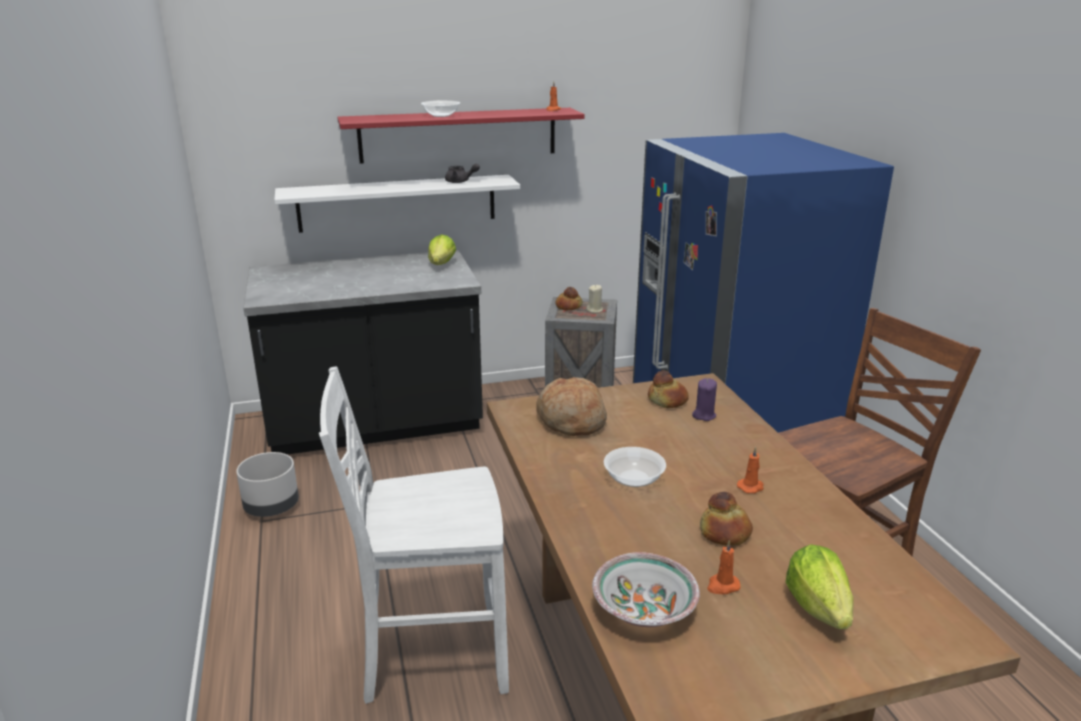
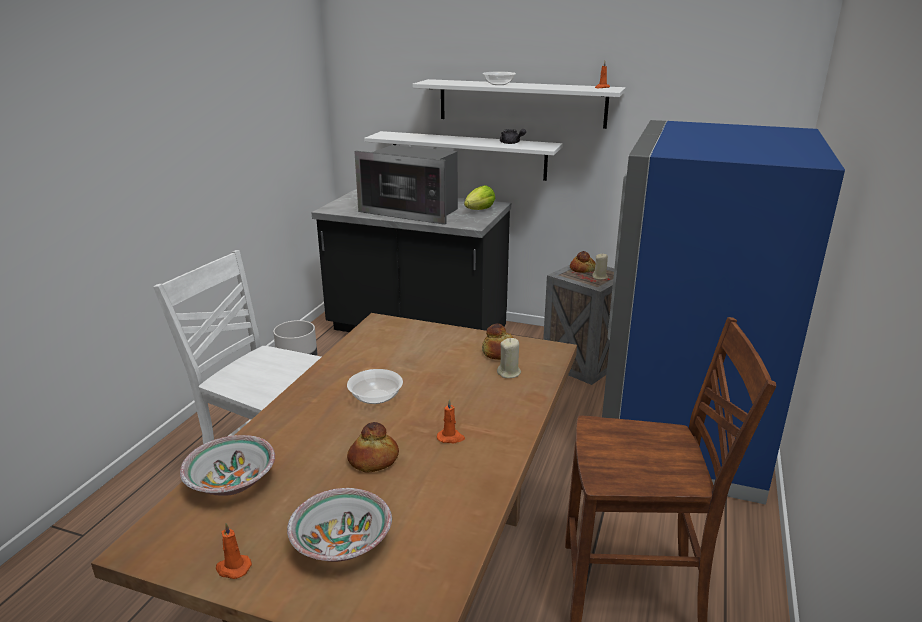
camera: 35 degrees right, 0 degrees up
(370, 280) = (413, 211): none -> microwave
(458, 135) = (521, 103): red shelf -> white shelf
(571, 420) = (403, 343): bread -> none
(704, 415) = (509, 373): purple candle -> beige candle
(722, 586) = (305, 493): orange candle -> orange candle (232, 568)
(818, 607) = (343, 543): lettuce -> bowl

